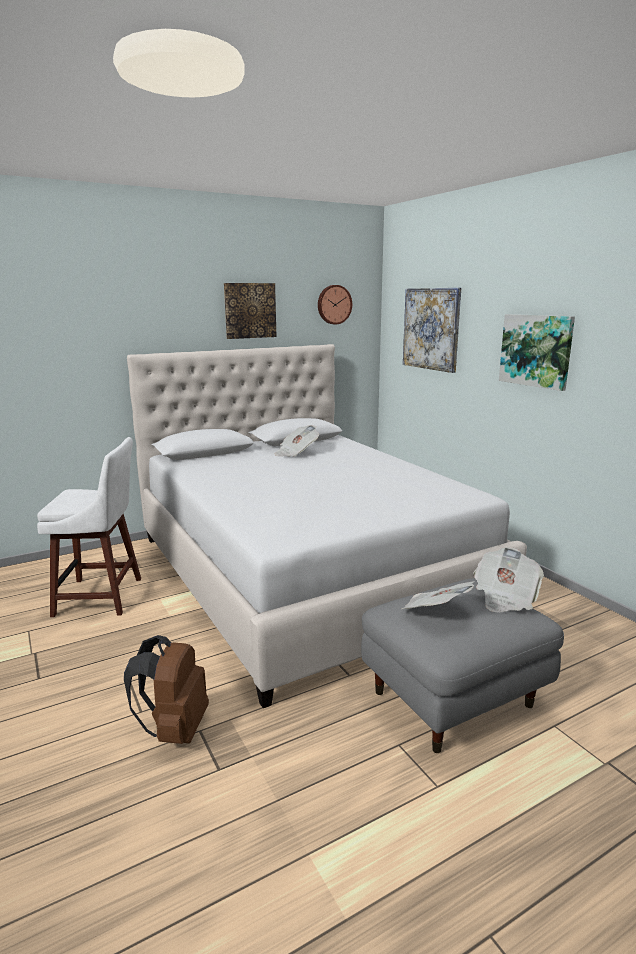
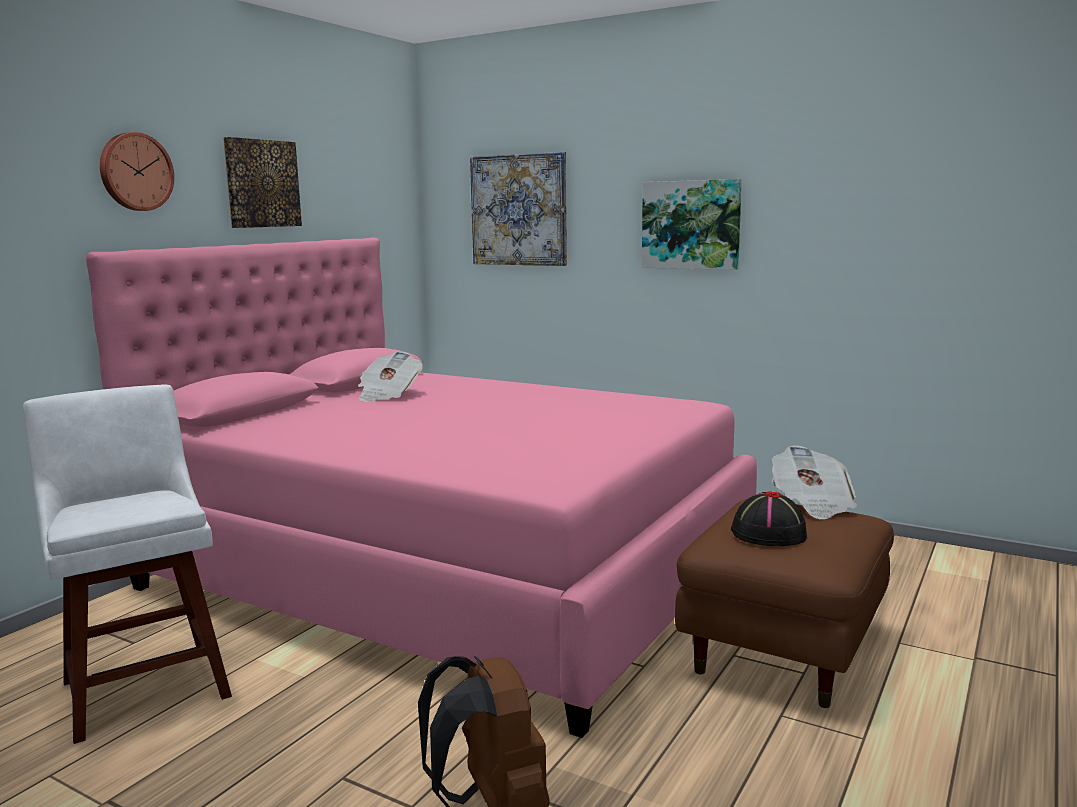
camera: 30 degrees left, 5 degrees down
(103, 596) = (145, 684): white chair -> white chair turned 90 degrees counterclockwise
(307, 572) = (450, 570): white bed -> pink bed
(333, 304) = (367, 179): wall clock -> wall clock (135, 172)
(435, 612) = (768, 534): newspaper -> black hat
(454, 699) = (783, 650): grey ottoman -> brown ottoman

